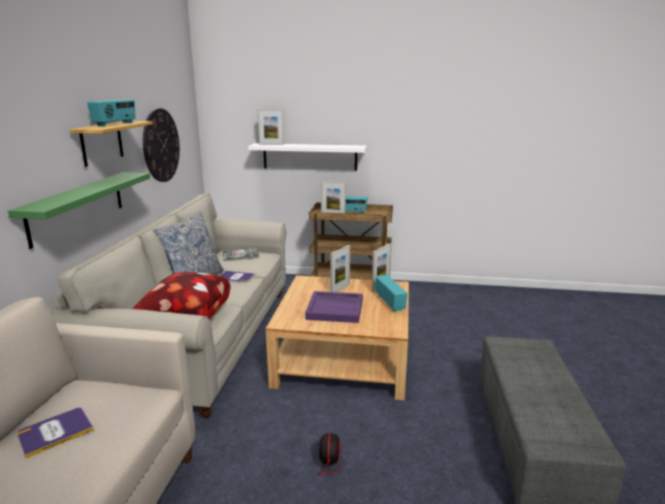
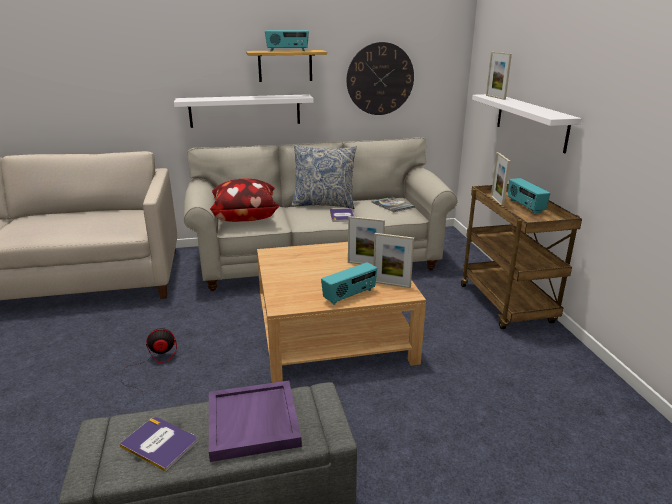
camera: 70 degrees right, 5 degrees up
(55, 432) = (84, 217): book -> book (160, 443)
(78, 207) = (245, 111): green shelf -> white shelf
(335, 309) = (313, 270): purple tray -> purple tray (254, 422)

